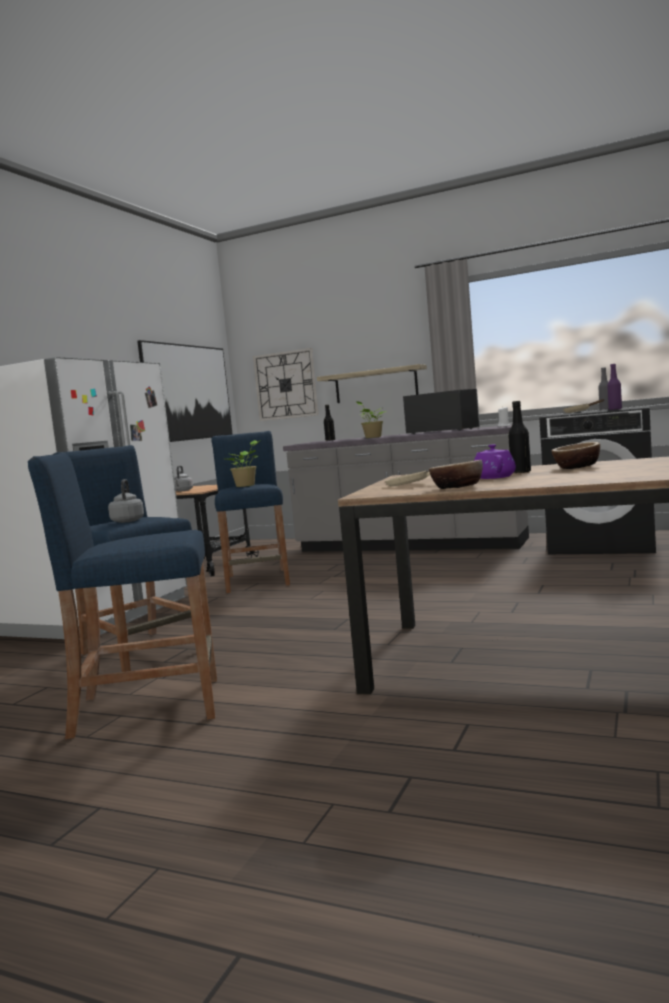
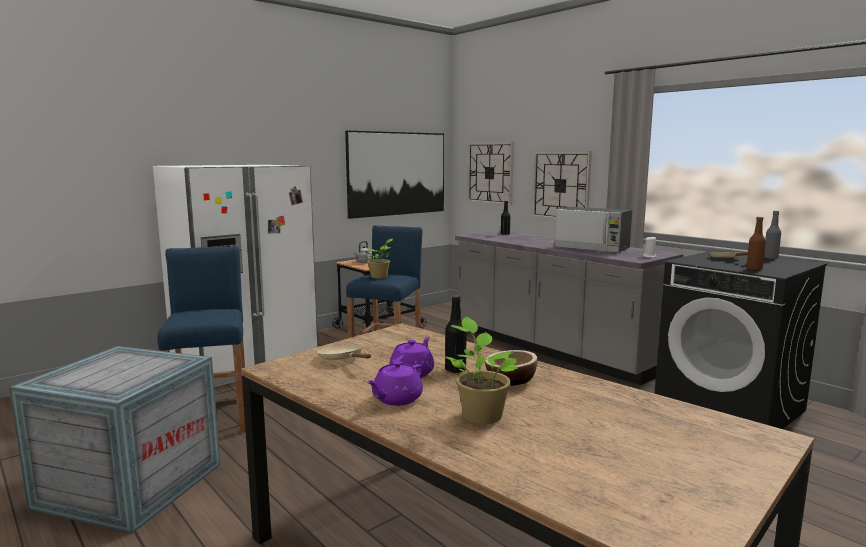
camera: 25 degrees right, 5 degrees up
(128, 521) = (194, 317): grey kettle -> none
(147, 707) = (131, 484): blue stool -> crate
(372, 437) = (532, 241): potted plant -> potted plant (480, 415)
(376, 385) = (561, 185): shelf -> wall clock
(442, 431) = (592, 248): microwave -> microwave turned 150 degrees clockwise
(457, 487) = (333, 387): bowl -> none
(526, 481) = (396, 399): none -> purple teapot
(615, 409) = (754, 269): purple bottle -> brown bottle

